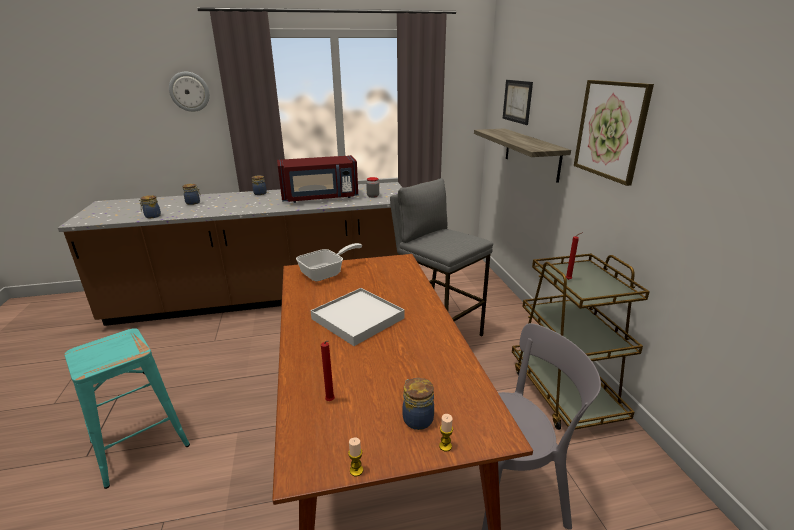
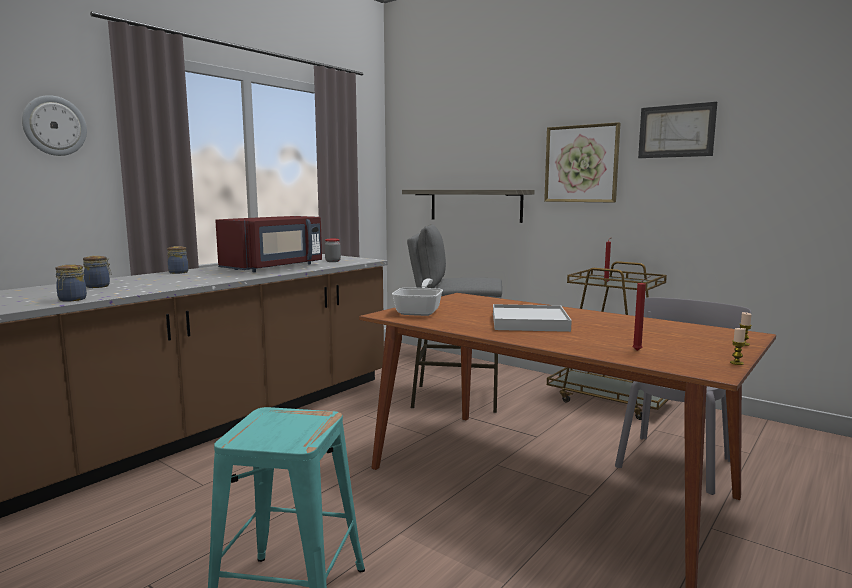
camera: 40 degrees left, 15 degrees down
(417, 418) = (701, 341): jar -> none
(517, 101) = (442, 160): picture -> picture (676, 131)

